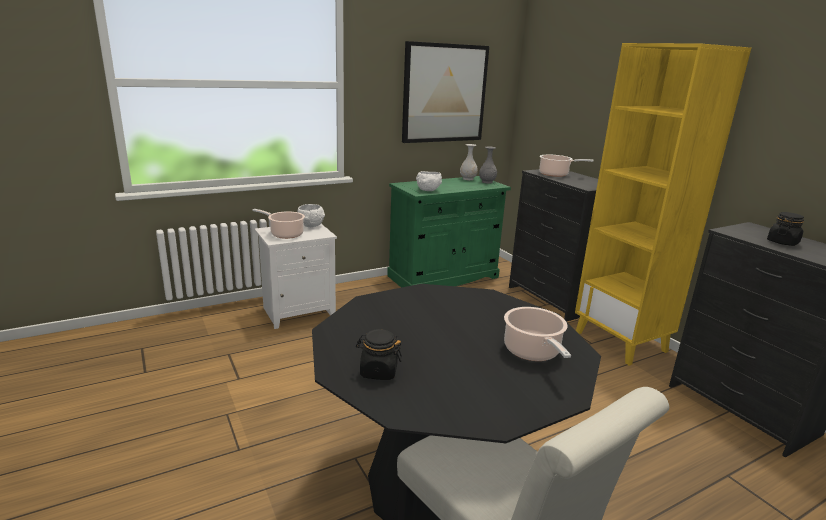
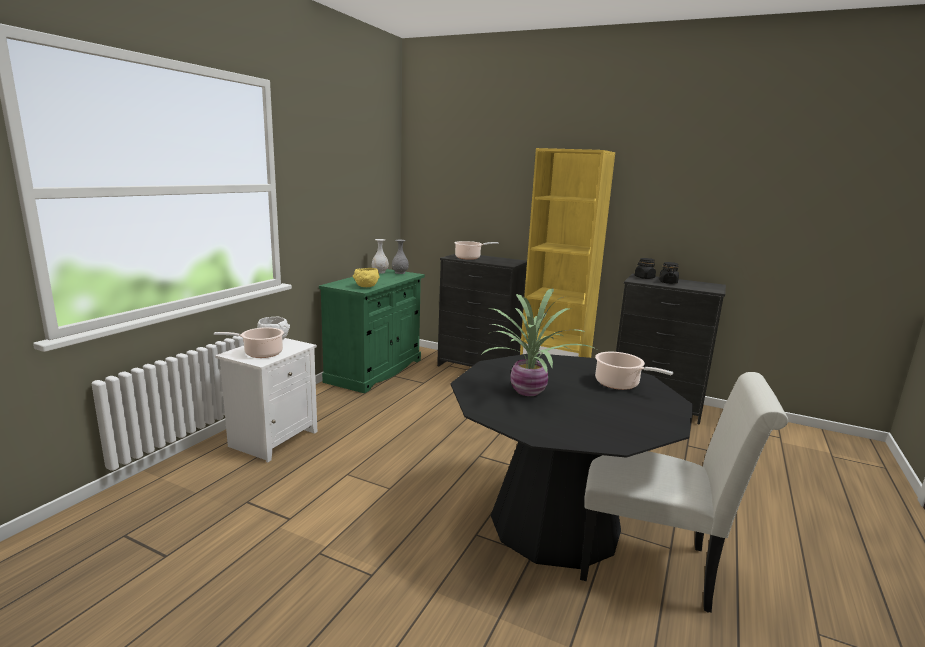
camera: 35 degrees left, 5 degrees down
(378, 371) = (561, 426): black jar -> black jar (644, 277)
(413, 328) = (530, 392): none -> potted plant
(428, 190) = (366, 286): white bowl -> yellow bowl
(444, 93) = (353, 192): picture -> none

